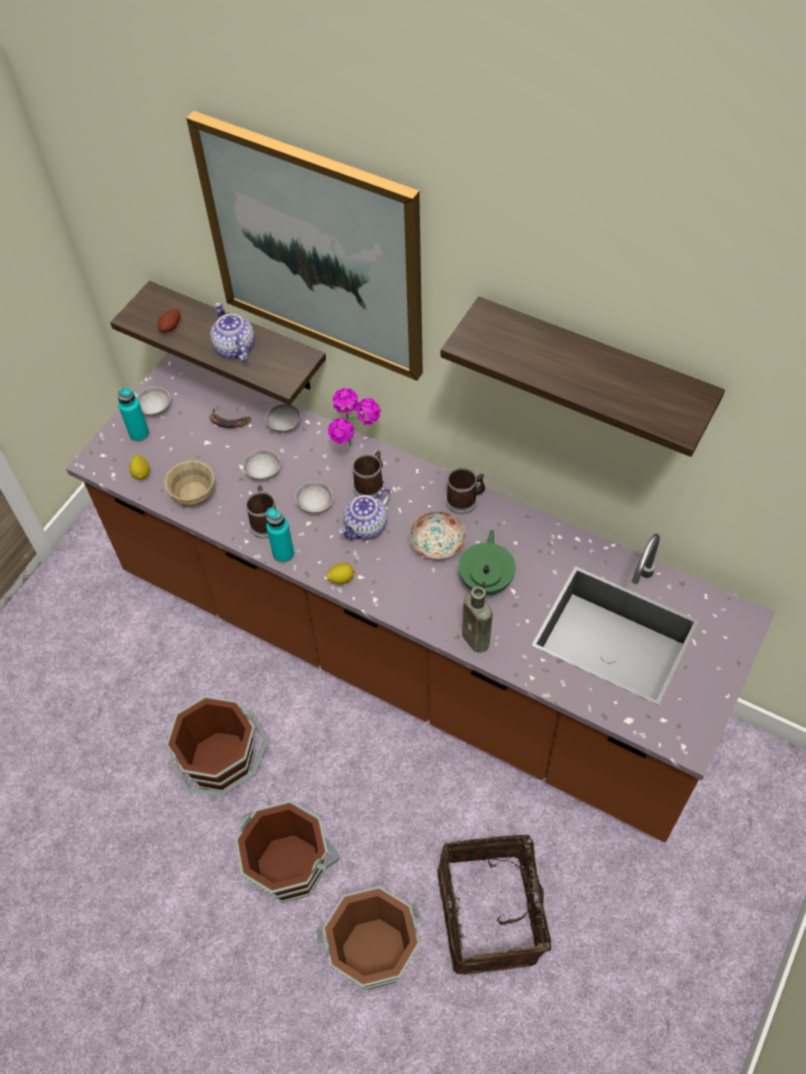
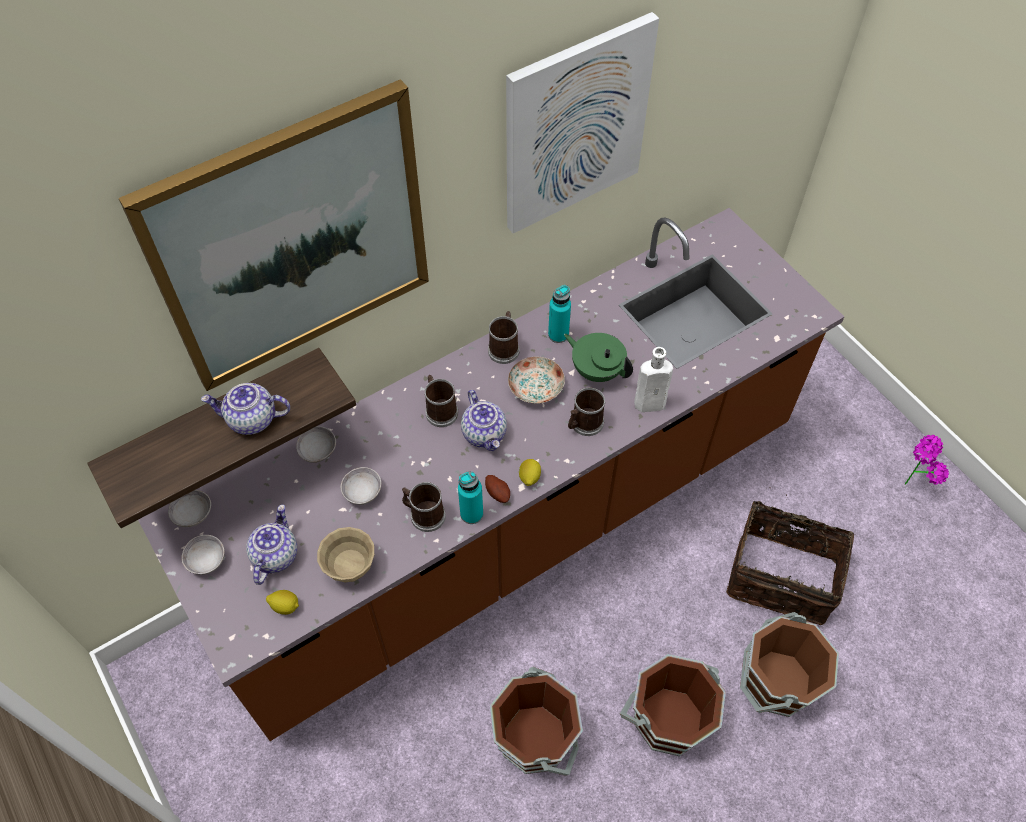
camera: 65 degrees left, 0 degrees up
(139, 434) = (230, 589): turquoise bottle -> turquoise bottle (558, 334)
(171, 327) = (176, 466): potato -> potato (498, 493)
(180, 445) = (275, 555): none -> teapot
(229, 421) = (277, 497): banana -> none
(315, 504) = (431, 464): grey bowl -> grey bowl (193, 514)
(356, 452) = (395, 405): potted plant -> potted plant (913, 482)
(421, 596) = (584, 424): none -> mug
(477, 640) = (652, 403): brown bottle -> white bottle
(593, 368) = (575, 125): shelf -> picture

